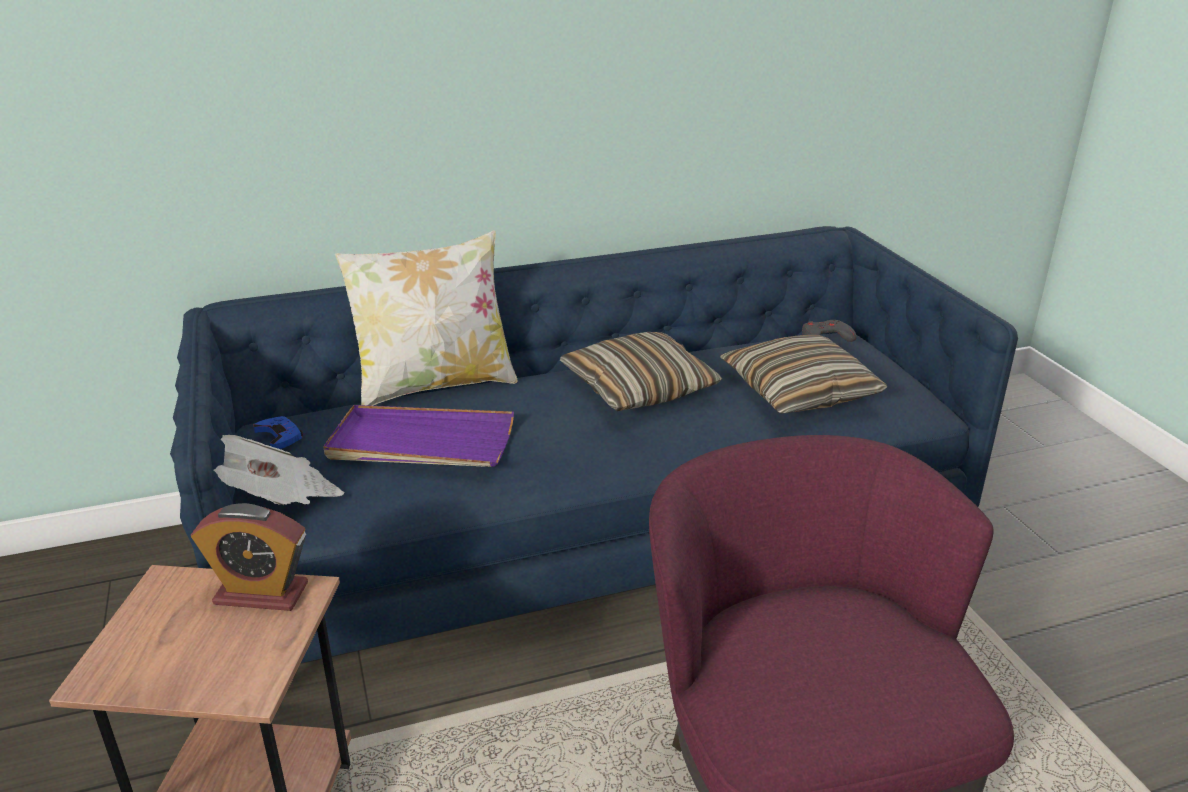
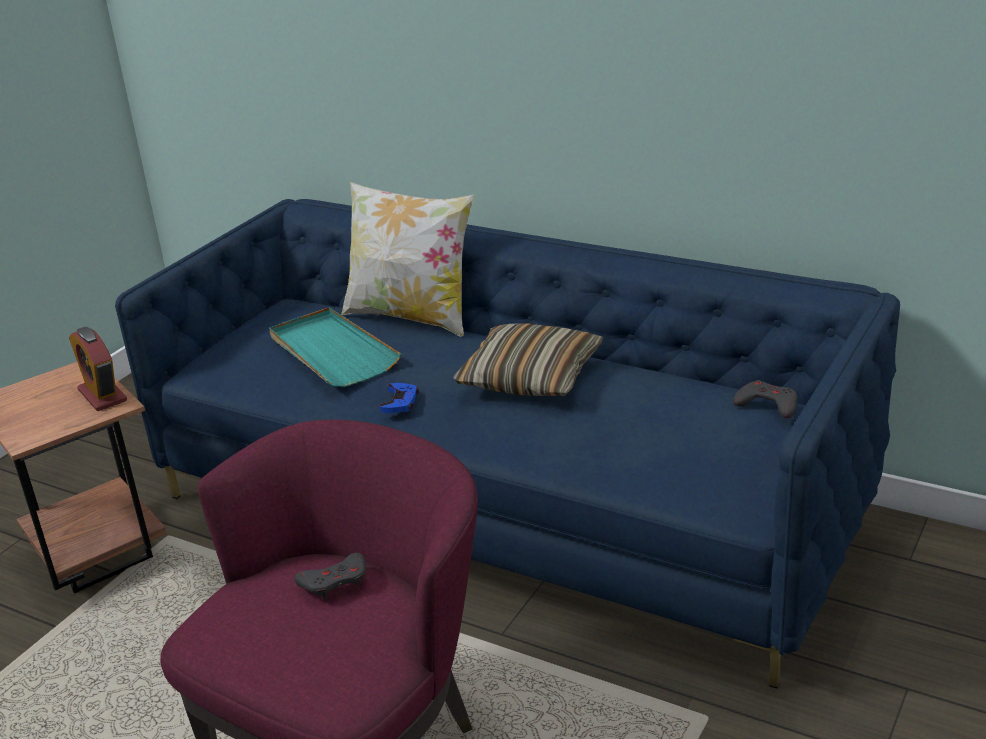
camera: 50 degrees right, 0 degrees up
(276, 500) = (214, 351): newspaper -> none
(280, 436) = (278, 313): blue game controller -> blue game controller (400, 402)
(420, 443) = (332, 352): purple tray -> turquoise tray
(799, 391) = (650, 437): pillow -> none
(799, 617) = (335, 581): none -> grey game controller

